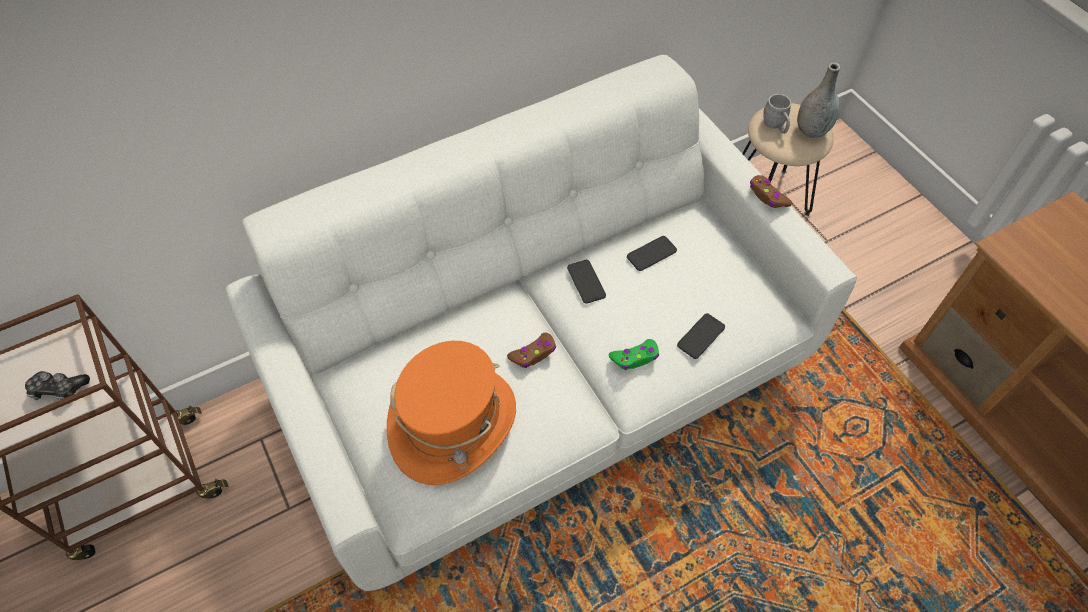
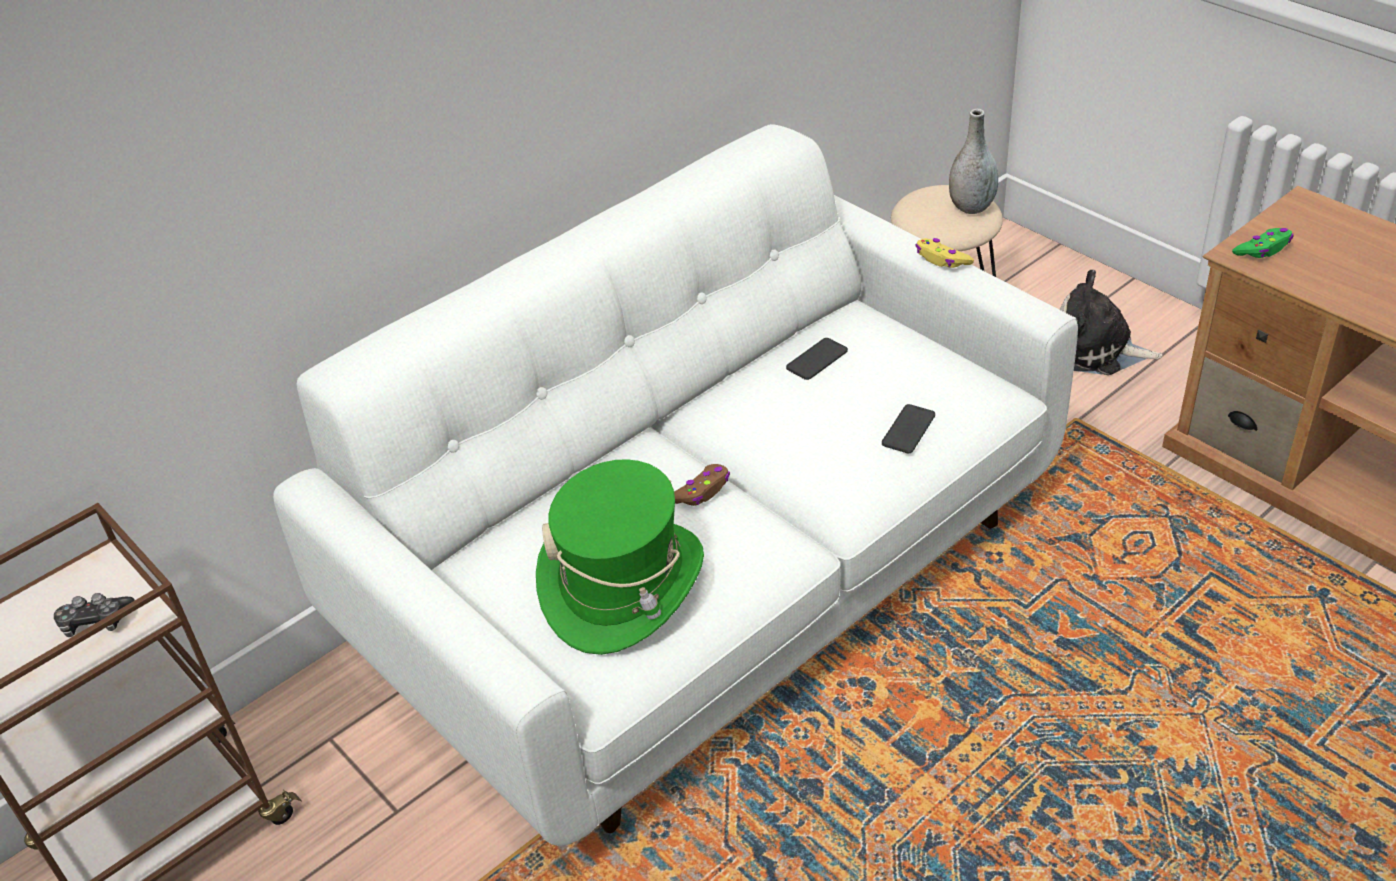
camera: 10 degrees left, 15 degrees down
(453, 424) = (623, 585): orange hat -> green hat
(586, 281) = (744, 404): phone -> none
(635, 358) = (833, 468): green game controller -> green game controller (1263, 249)
(767, 196) = (942, 259): brown game controller -> yellow game controller
(775, 126) = (925, 210): grey mug -> none
(874, 251) = (1095, 349): none -> plush toy

